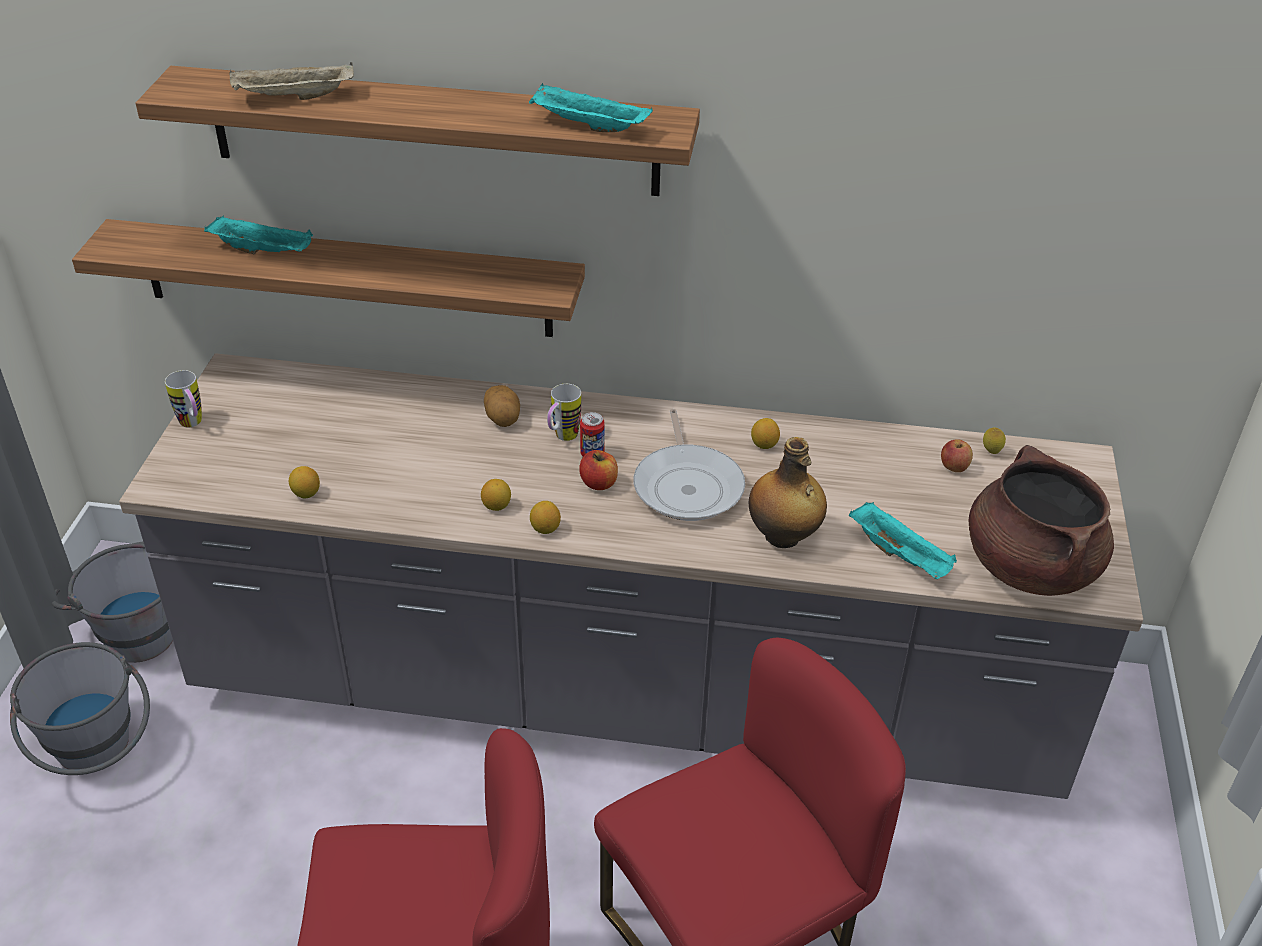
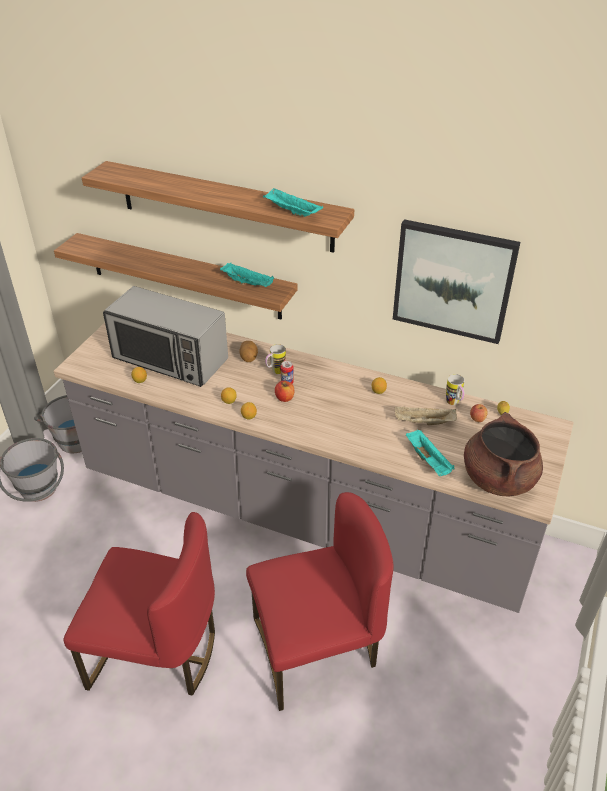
camera: 15 degrees right, 0 degrees up
(193, 424) = (100, 339): mug -> mug (454, 404)
(264, 251) = (143, 257): turquoise tray -> turquoise tray (248, 283)
(293, 97) = (155, 182): beige tray -> beige tray (423, 422)
(350, 443) = (170, 359): none -> microwave
(688, 485) = (330, 406): frying pan -> none
(783, 537) = (369, 441): bottle -> none
(891, 222) = (453, 281): none -> picture

